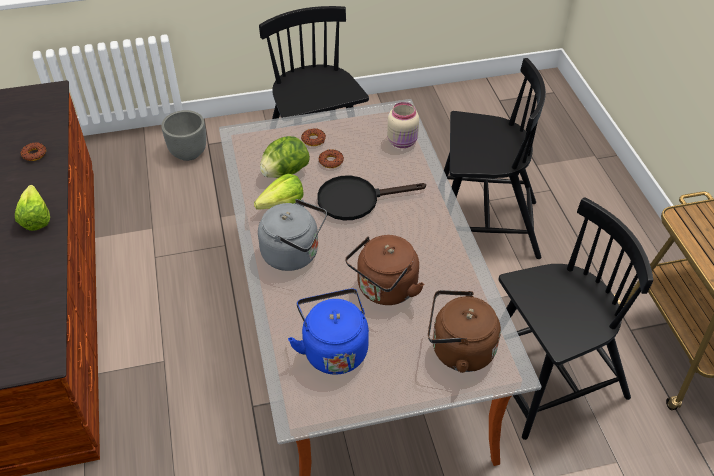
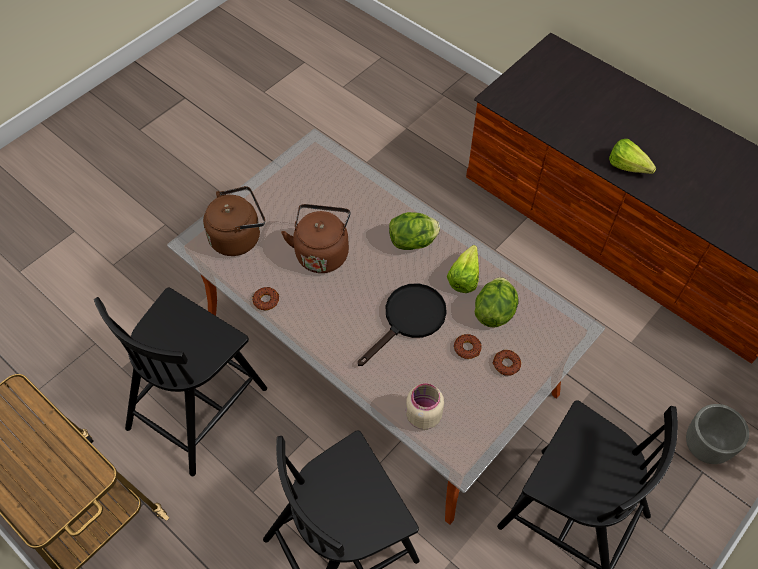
camera: 145 degrees right, 10 degrees up
(34, 154) = (709, 211): donut -> donut (266, 300)
(294, 254) = (413, 242): grey kettle -> lettuce
(333, 349) = (325, 192): blue kettle -> none

